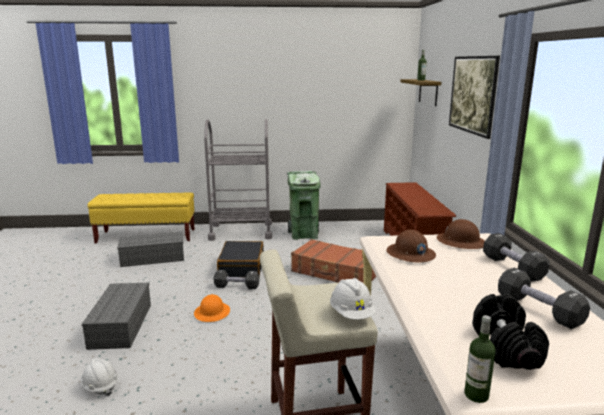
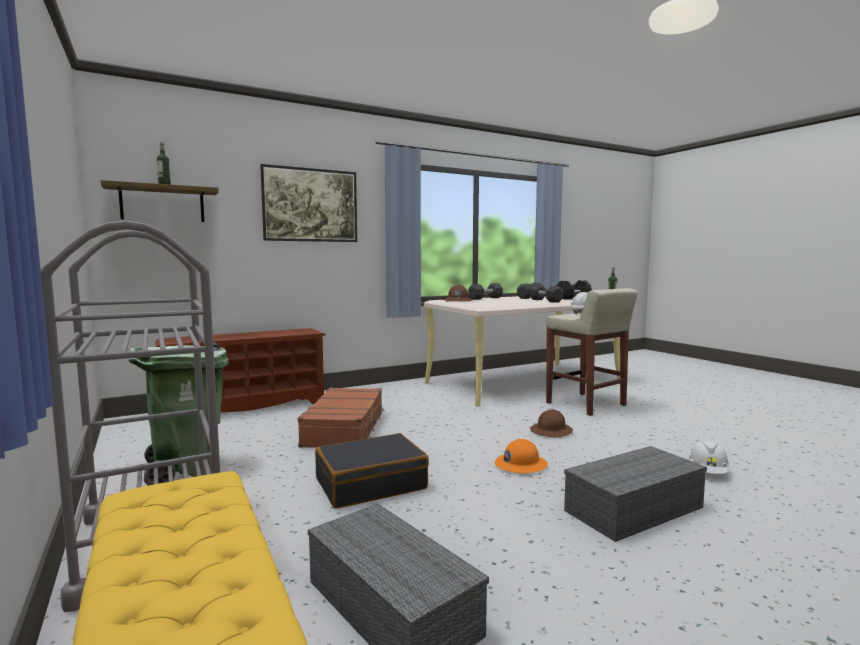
camera: 115 degrees left, 10 degrees down
(236, 286) = (439, 470): black dumbbell -> black dumbbell (545, 301)
(410, 254) = (498, 303): brown hard hat -> brown hard hat (551, 431)

